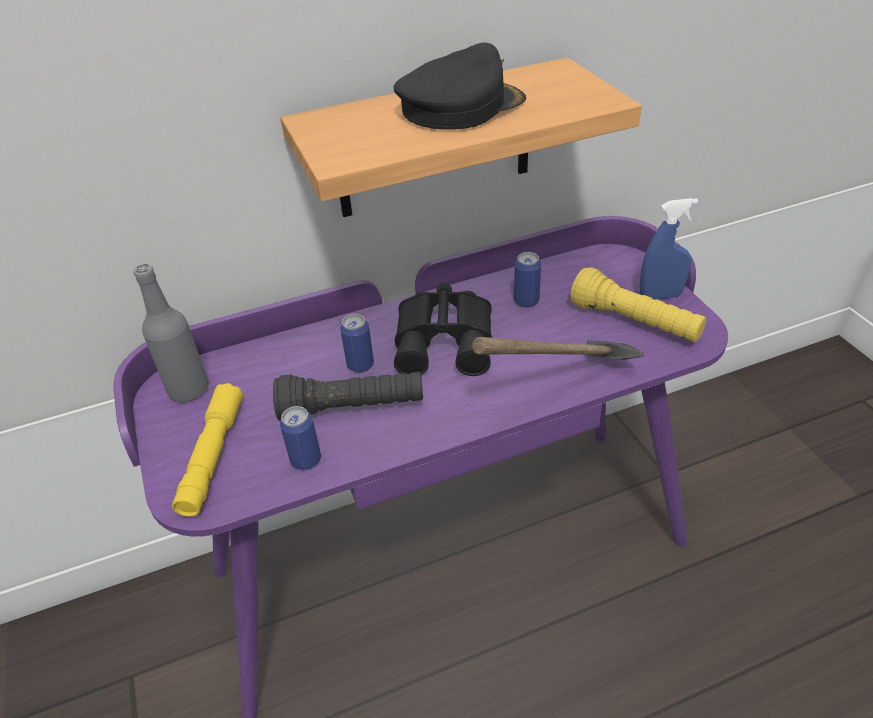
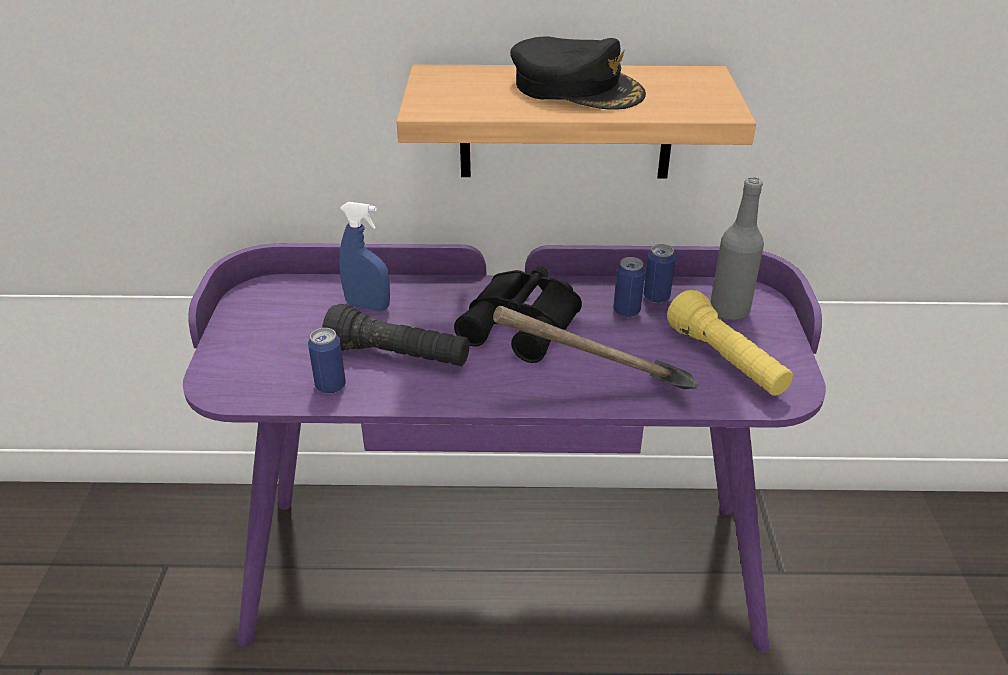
camera: 20 degrees right, 5 degrees down
(188, 389) = (271, 299): grey bottle -> grey bottle (729, 311)
(212, 456) = (256, 358): yellow flashlight -> none
(360, 365) = (430, 322): can -> can (656, 297)
(460, 106) = (577, 88): black cap -> black cap turned 45 degrees clockwise
(660, 296) = (773, 344): blue spray bottle -> blue spray bottle (368, 306)

